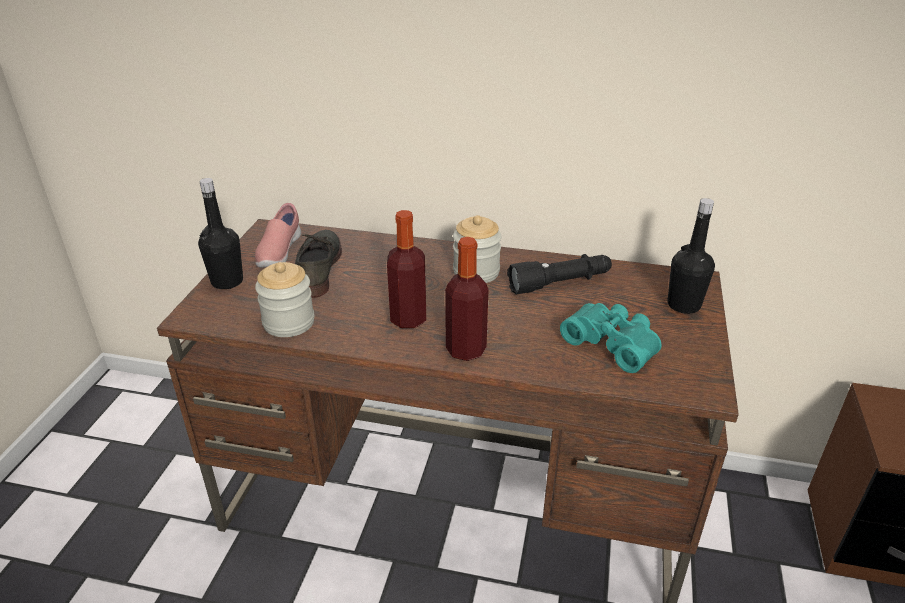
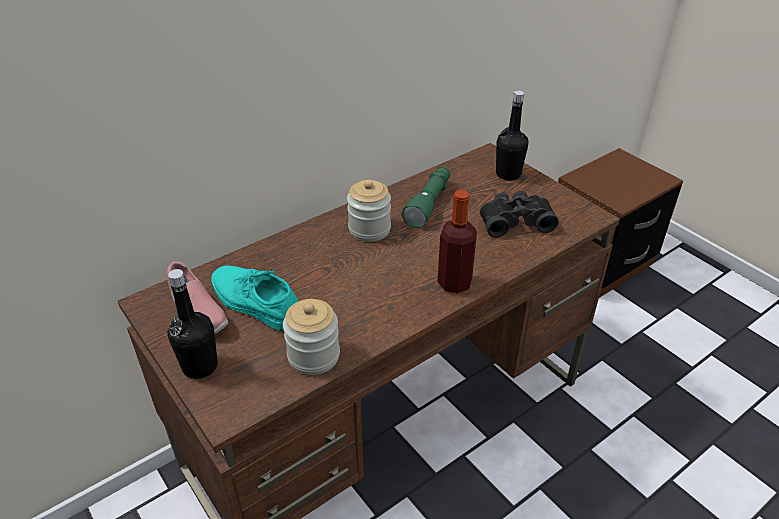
camera: 50 degrees left, 5 degrees up
(318, 267) = (254, 302): grey shoe -> turquoise shoe
(408, 319) = (387, 290): bottle -> none
(560, 283) = (429, 203): black flashlight -> green flashlight
(613, 343) = (515, 221): turquoise binoculars -> black binoculars

